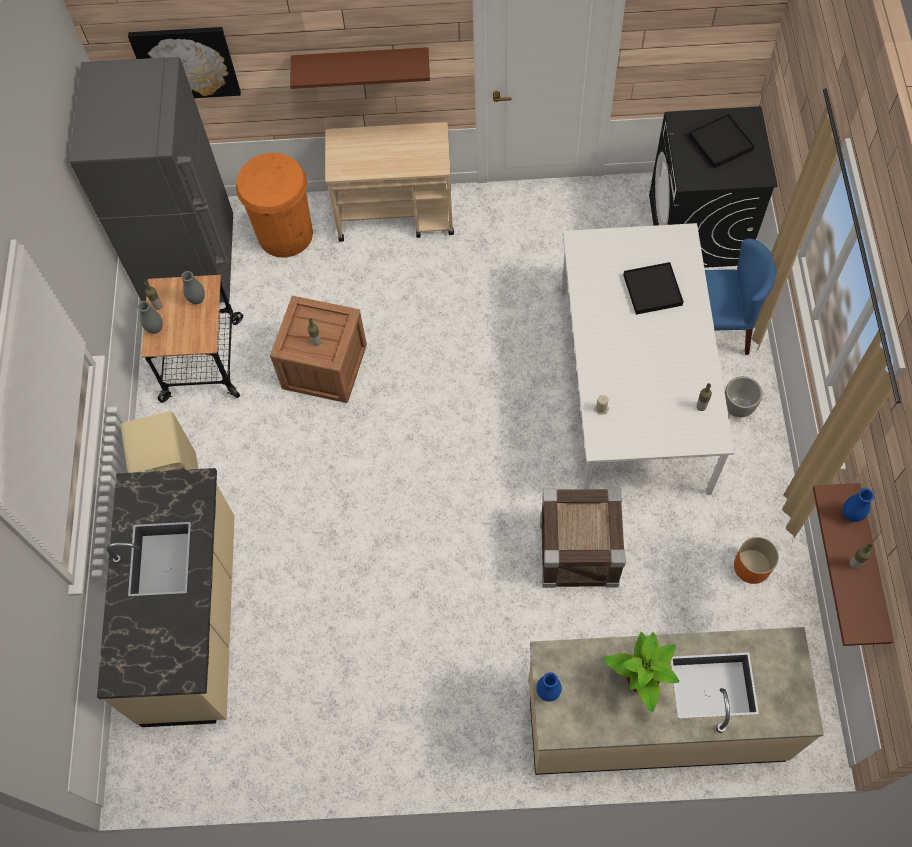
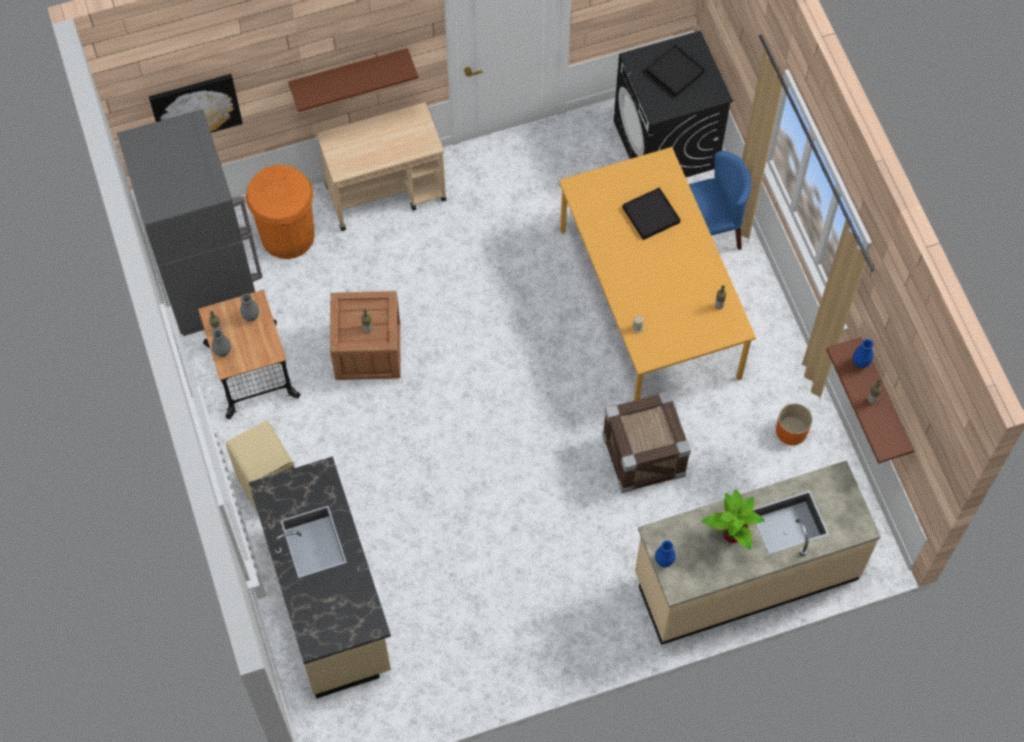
camera: 20 degrees left, 0 degrees up
(631, 387) = (647, 303): white dining table -> orange dining table
(737, 407) = (743, 297): planter -> none

